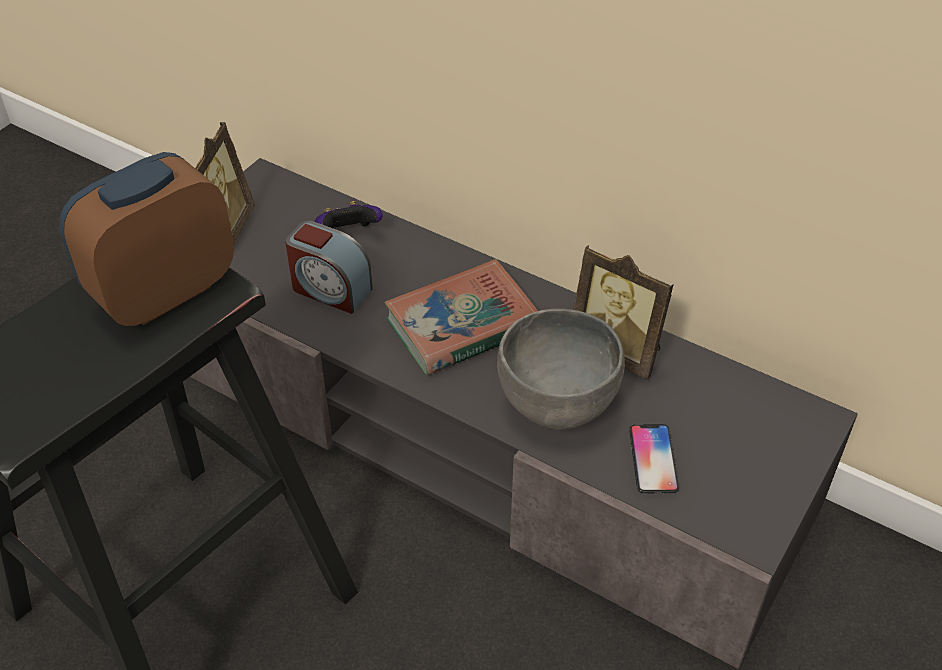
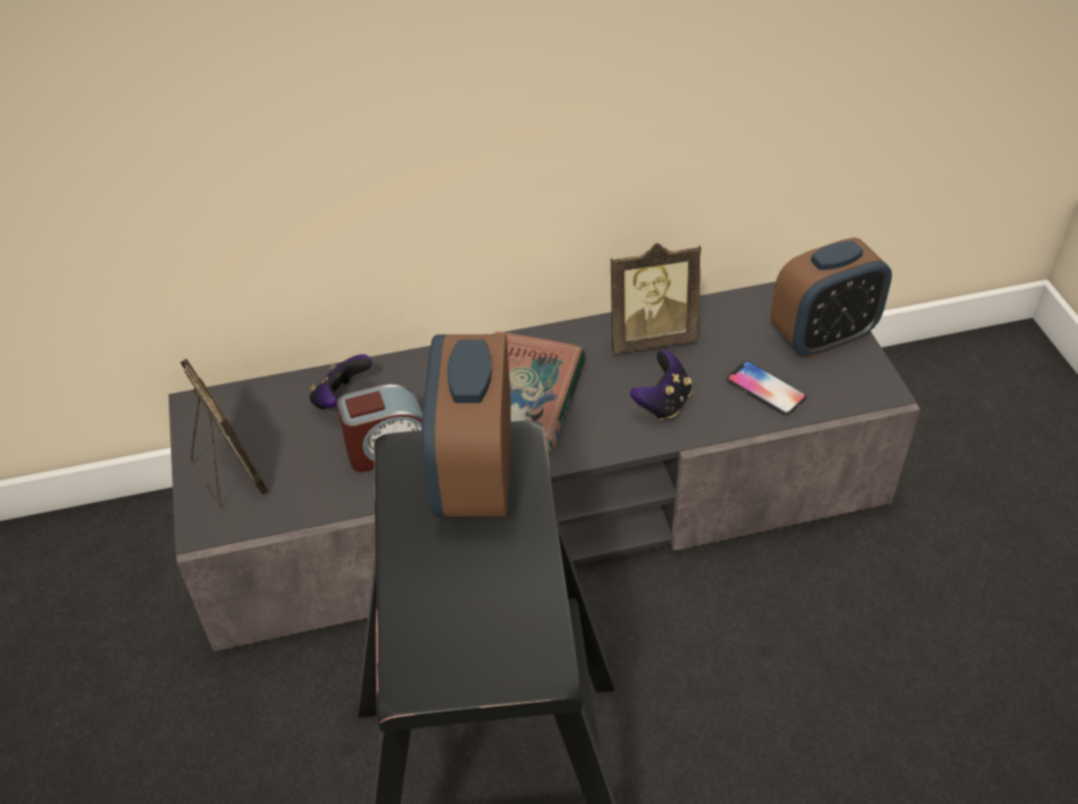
camera: 45 degrees left, 0 degrees up
(556, 405) = (662, 403): grey bowl -> game controller
(765, 458) = (822, 337): none -> alarm clock

